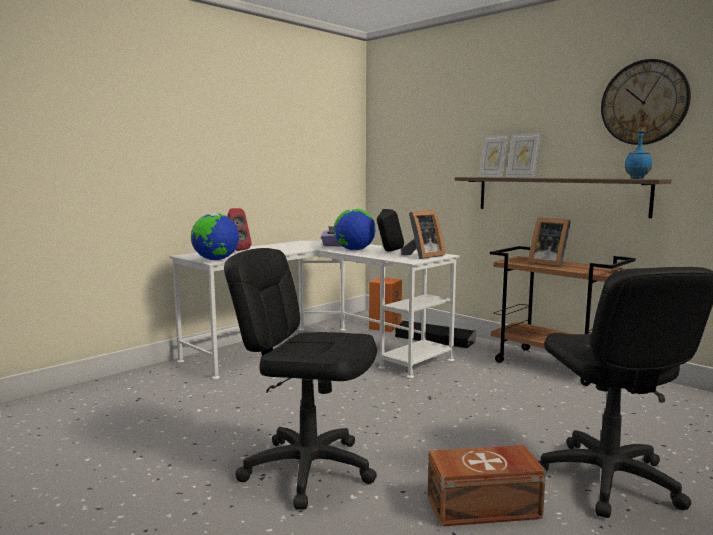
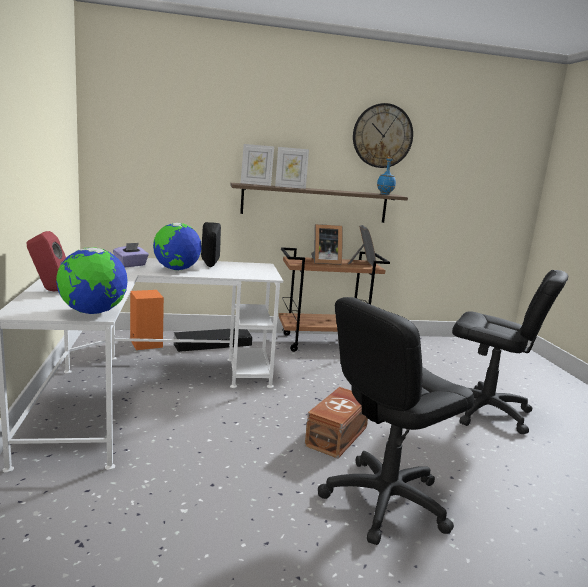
camera: 55 degrees left, 5 degrees up
(422, 256) = (256, 269): picture frame -> picture frame (362, 263)
(485, 508) = (492, 460): brown storage box -> brown storage box (338, 436)

